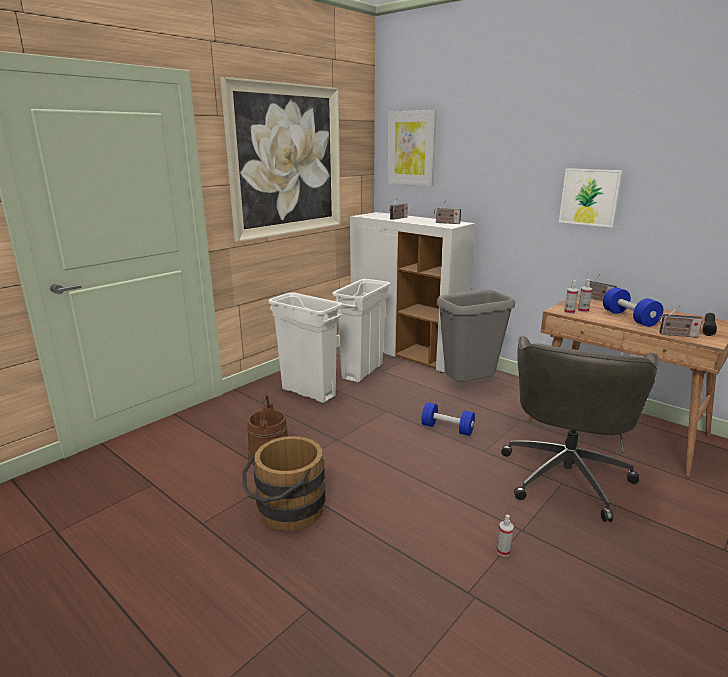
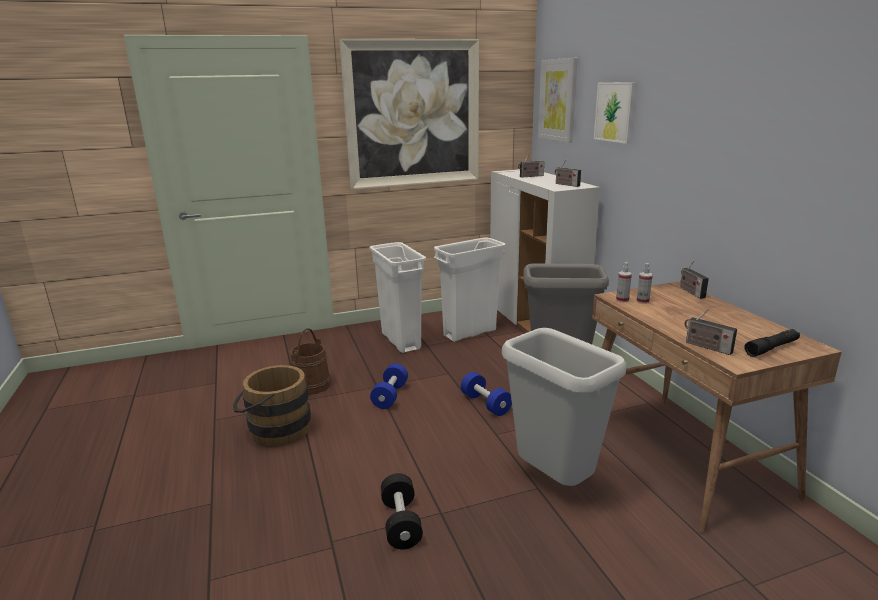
camera: 30 degrees right, 0 degrees up
(503, 551) = (401, 523): spray bottle -> black dumbbell
(566, 475) = (552, 481): grey office chair -> grey trash can
(589, 197) = (699, 163): picture -> picture (614, 112)
(629, 318) = (685, 318): blue dumbbell -> blue dumbbell (390, 396)

